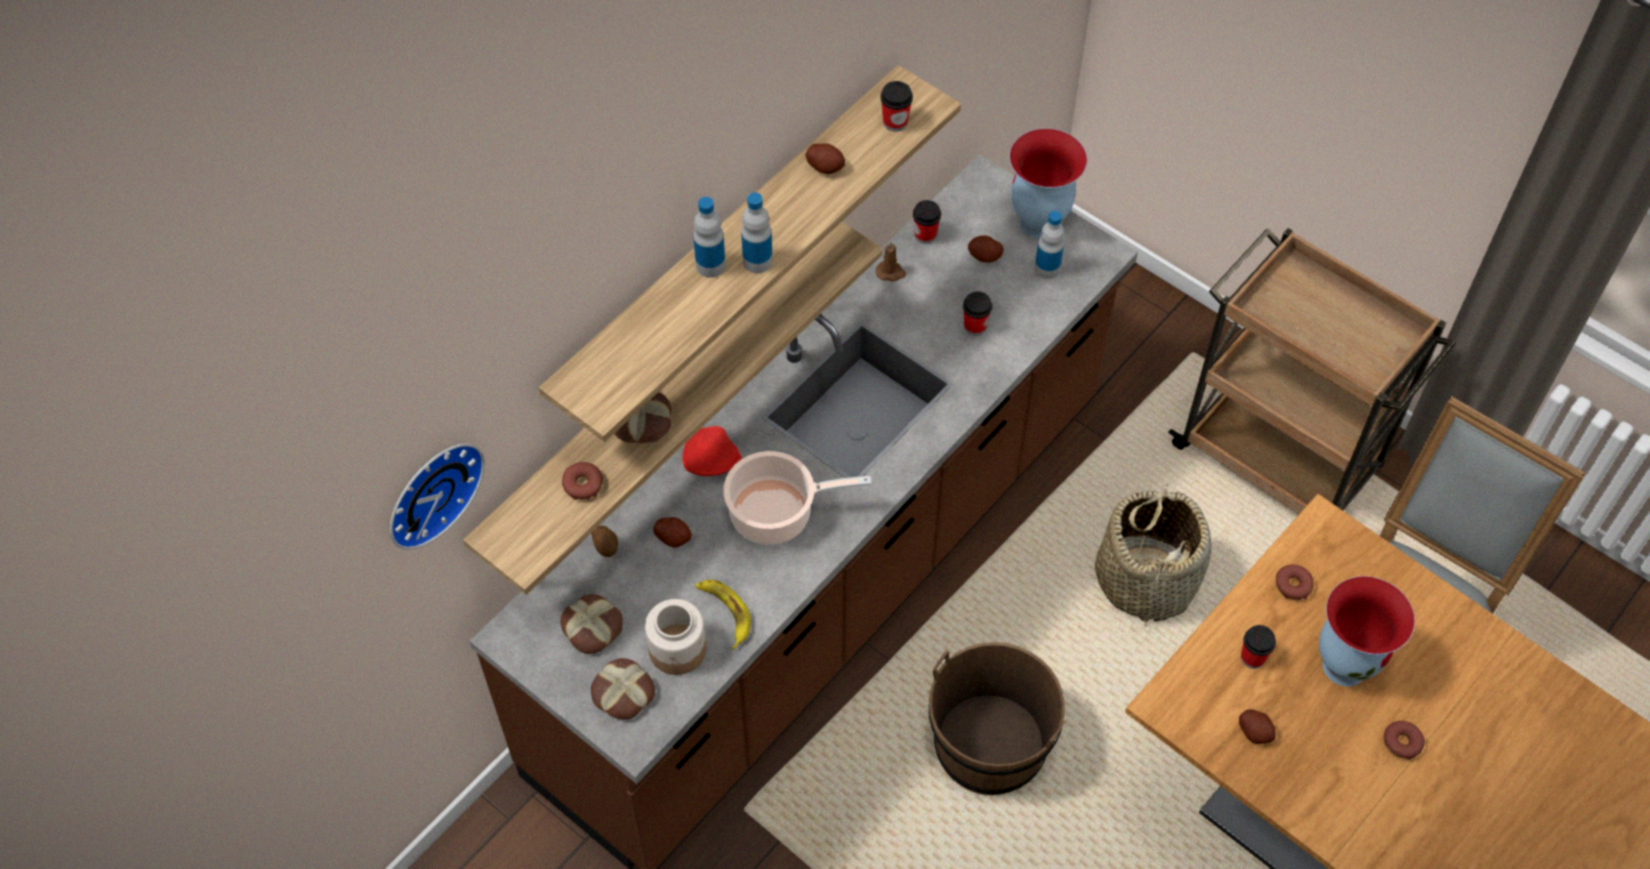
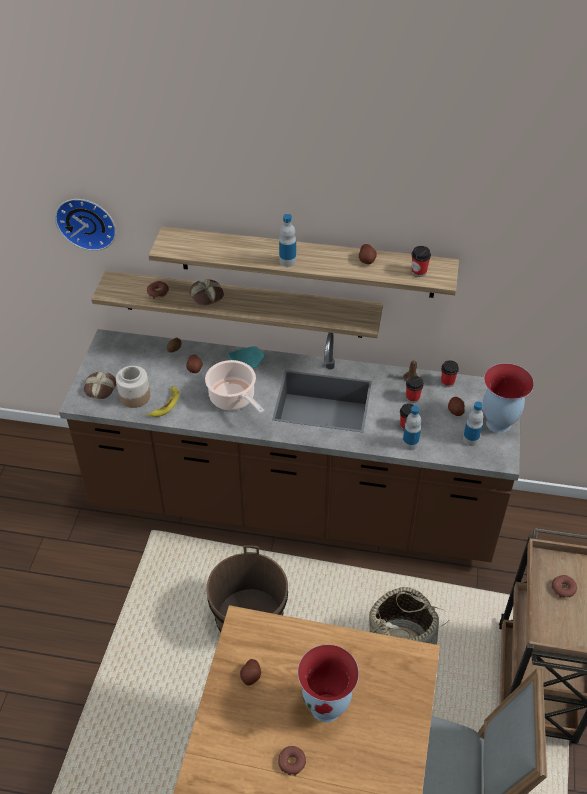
camera: 60 degrees right, 10 degrees down
(593, 627) = (129, 363): bread -> none
(709, 461) = (246, 363): red plate -> turquoise plate
(710, 265) = (272, 248): bottle -> bottle (410, 444)
(1252, 657) = (300, 655): cup -> cup (412, 398)
(1293, 585) = (364, 657): donut -> donut (563, 589)

